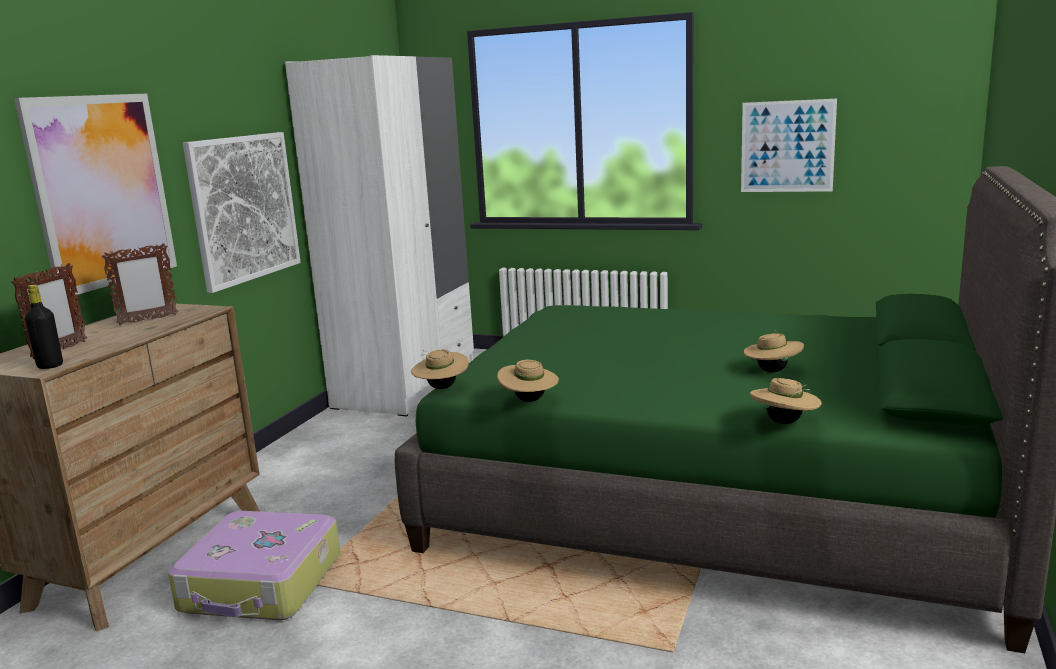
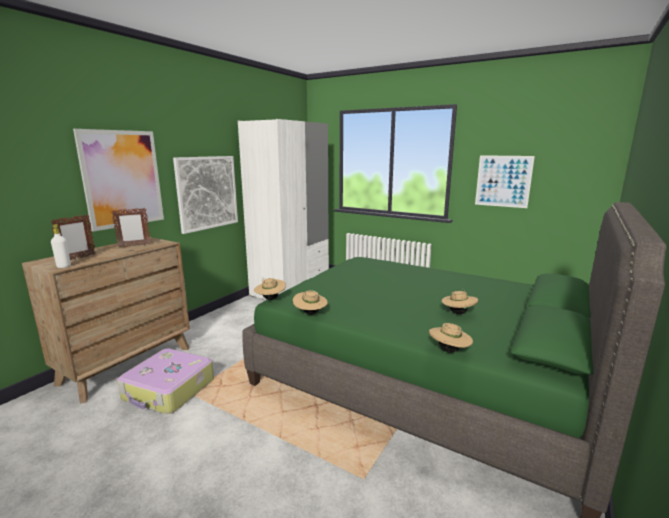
camera: 10 degrees right, 0 degrees up
(50, 366) = (63, 266): black bottle -> white bottle

